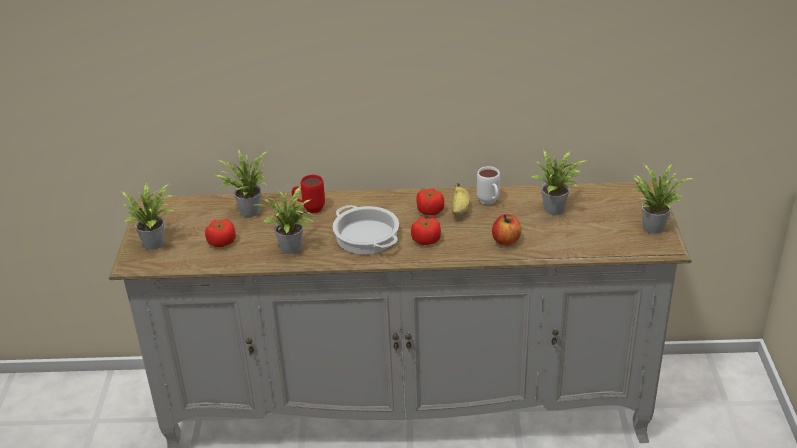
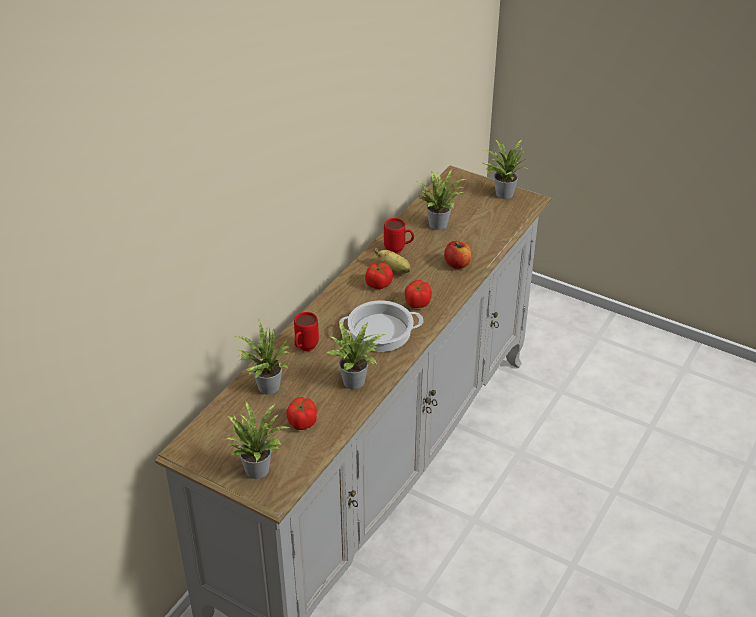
camera: 60 degrees left, 5 degrees up
(489, 203) = (398, 250): white mug -> red mug

